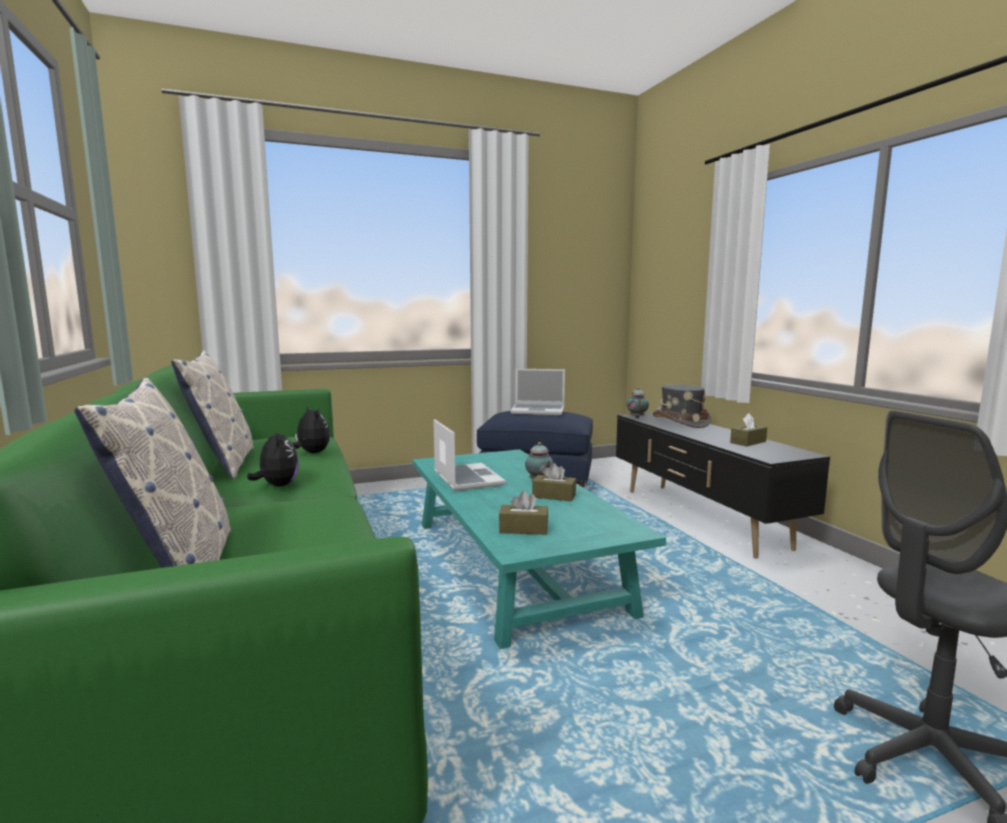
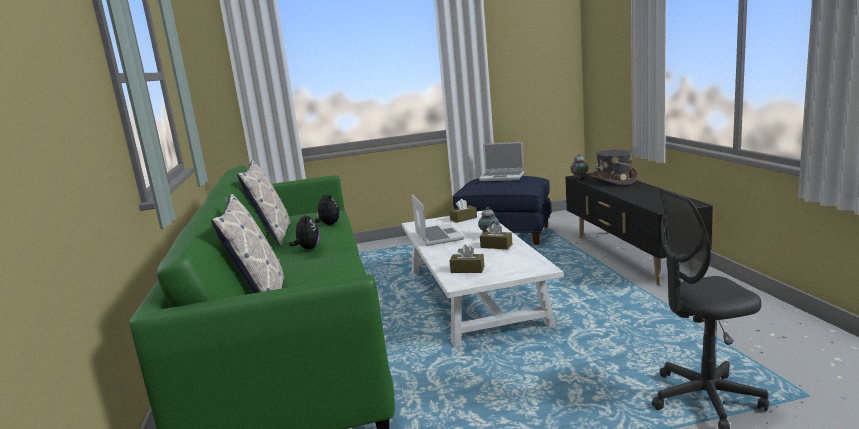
camera: 10 degrees right, 5 degrees up
(510, 564) = (472, 295): turquoise coffee table -> white coffee table
(748, 442) = (655, 196): brown tissue box -> brown tissue box (463, 219)

